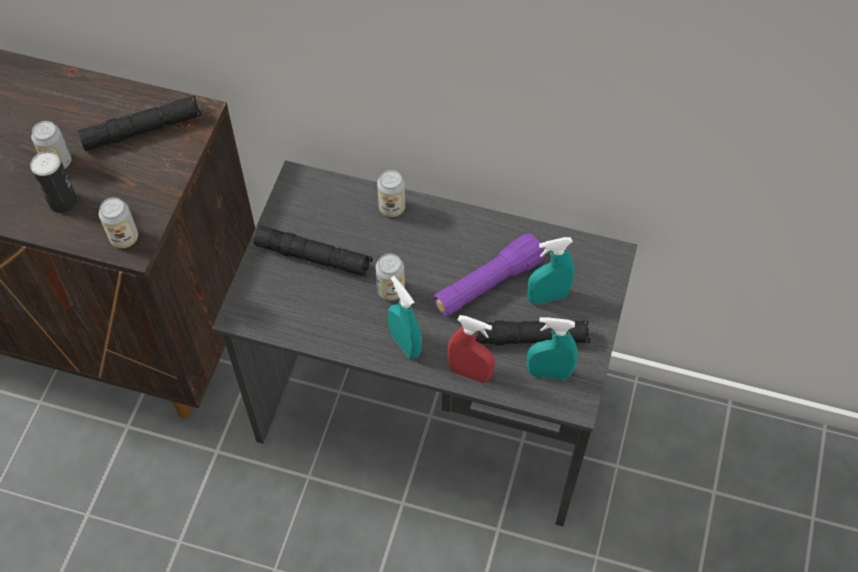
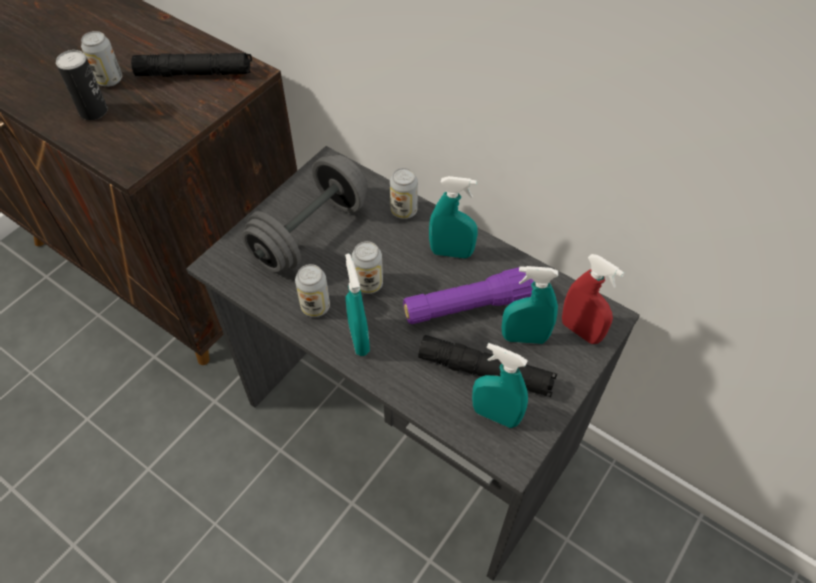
camera: 20 degrees right, 5 degrees down
(124, 238) = (126, 154): can -> can (315, 307)
(313, 257) = (310, 233): black flashlight -> grey dumbbell
(453, 236) = (451, 252): none -> turquoise spray bottle
(469, 372) = (411, 388): red spray bottle -> red spray bottle (580, 331)

